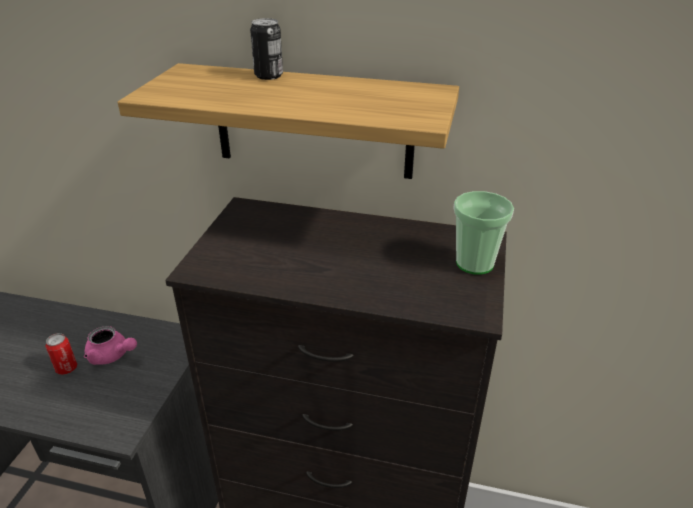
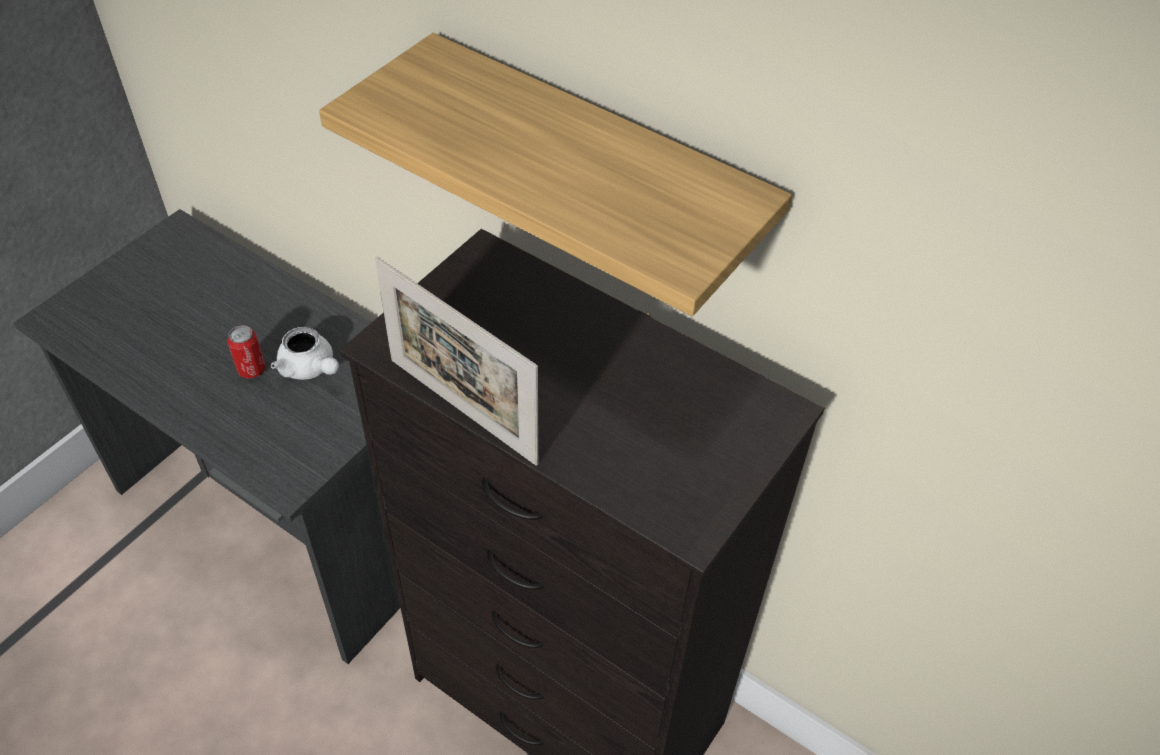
camera: 20 degrees right, 15 degrees up
(112, 356) = (310, 368): pink teapot -> white teapot
(268, 76) = (536, 99): can -> none
(276, 290) = (462, 410): none -> picture frame
(474, 263) = (740, 450): cup -> none

